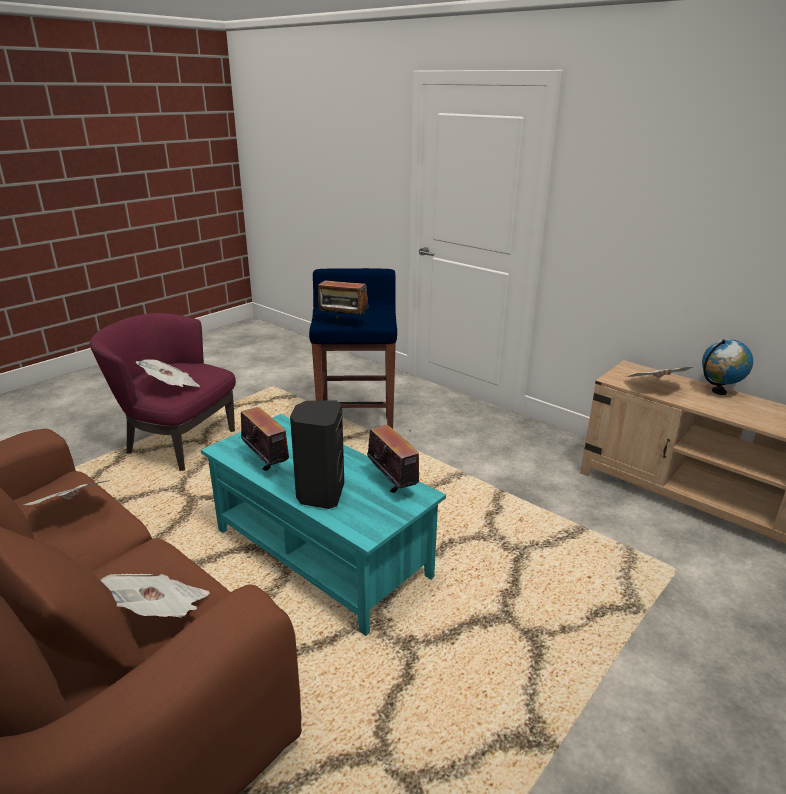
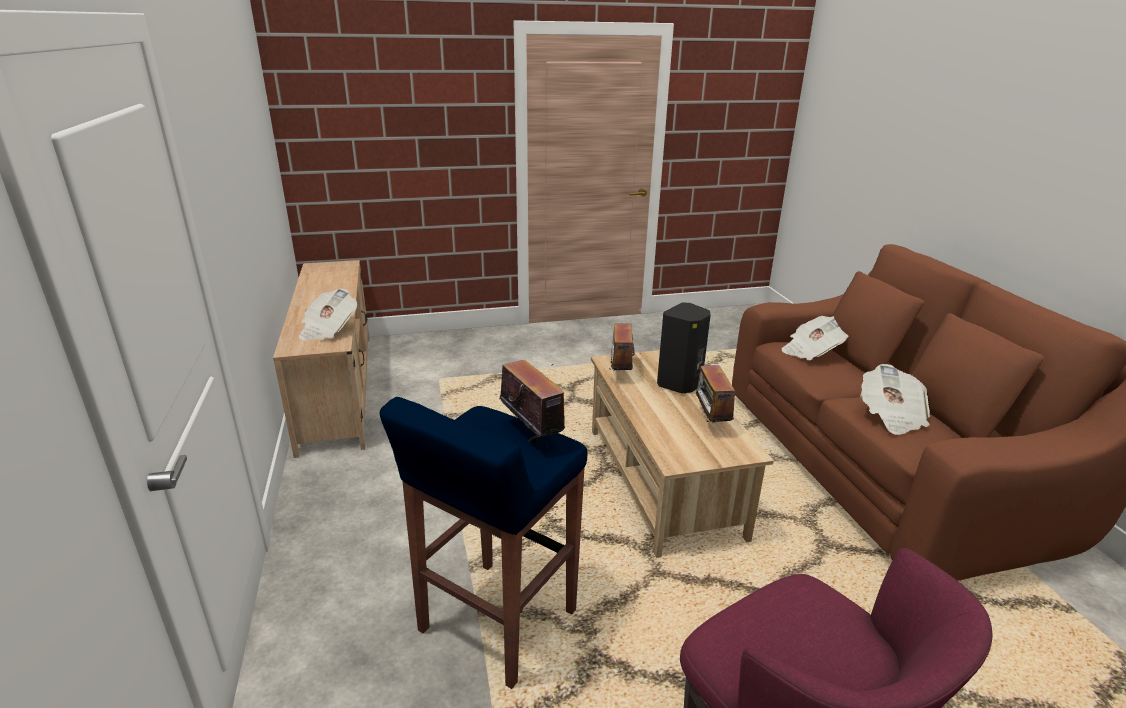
camera: 145 degrees left, 0 degrees up
(171, 387) = (809, 613): newspaper -> none
(320, 553) = (663, 481): turquoise coffee table -> beige coffee table
(719, 392) = (301, 313): globe -> none

